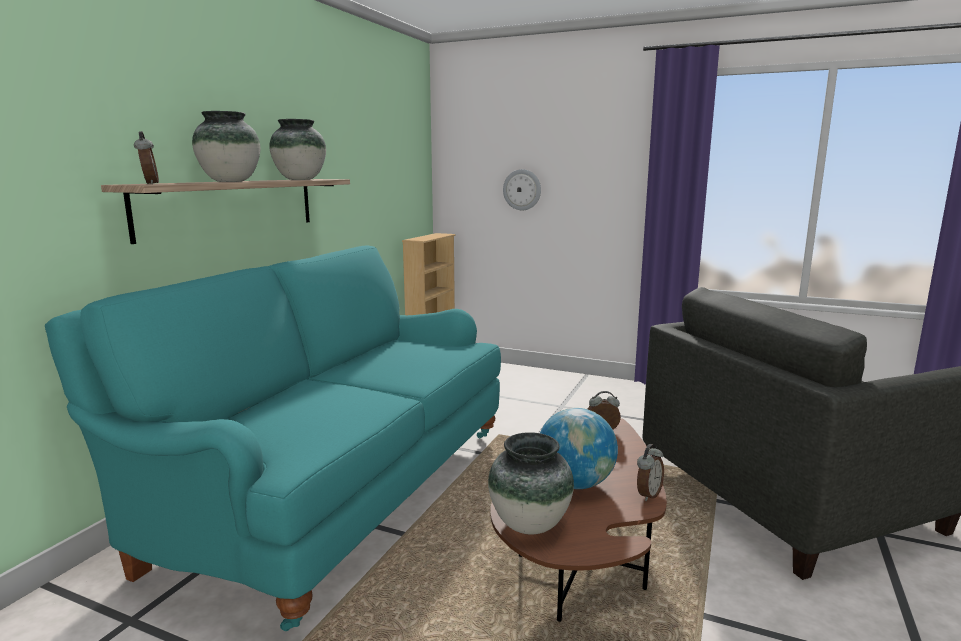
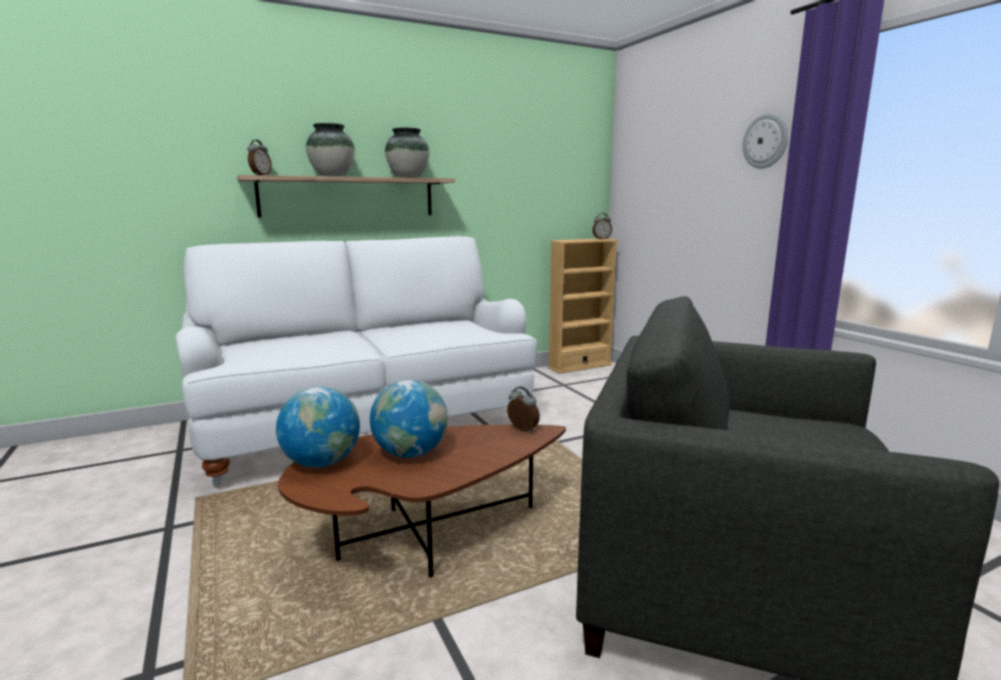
camera: 40 degrees right, 0 degrees up
(333, 490) = (367, 425): turquoise sofa -> white sofa
(522, 189) = (676, 194): wall clock -> wall clock (765, 141)
(529, 524) = (322, 463): vase -> globe
(648, 494) = (441, 481): alarm clock -> alarm clock (601, 239)

